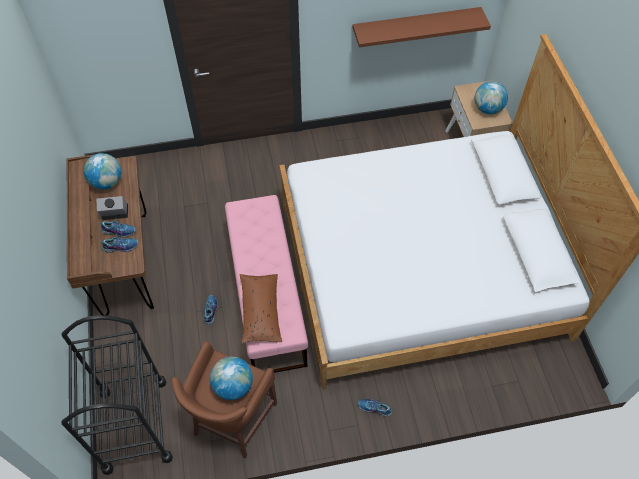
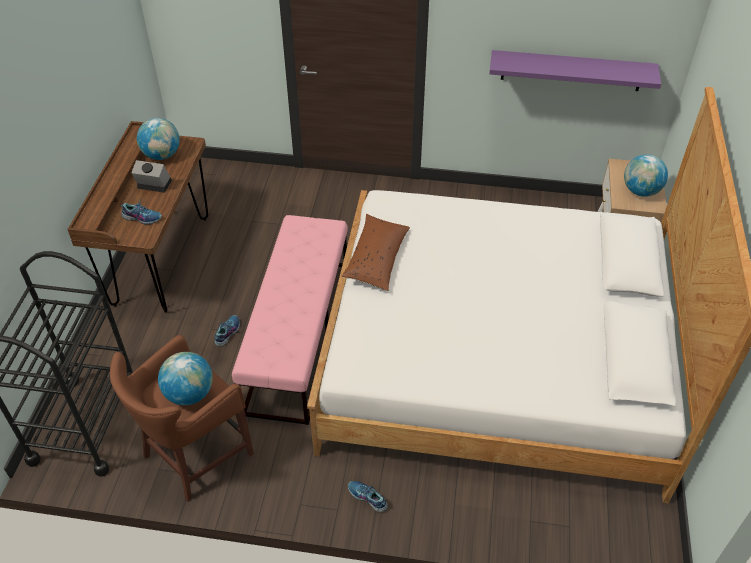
camera: 20 degrees right, 10 degrees down
(119, 231) = (148, 202): shoe -> none
(261, 311) = (267, 333): brown pillow -> brown pillow (376, 259)
(416, 26) = (571, 70): brown shelf -> purple shelf

